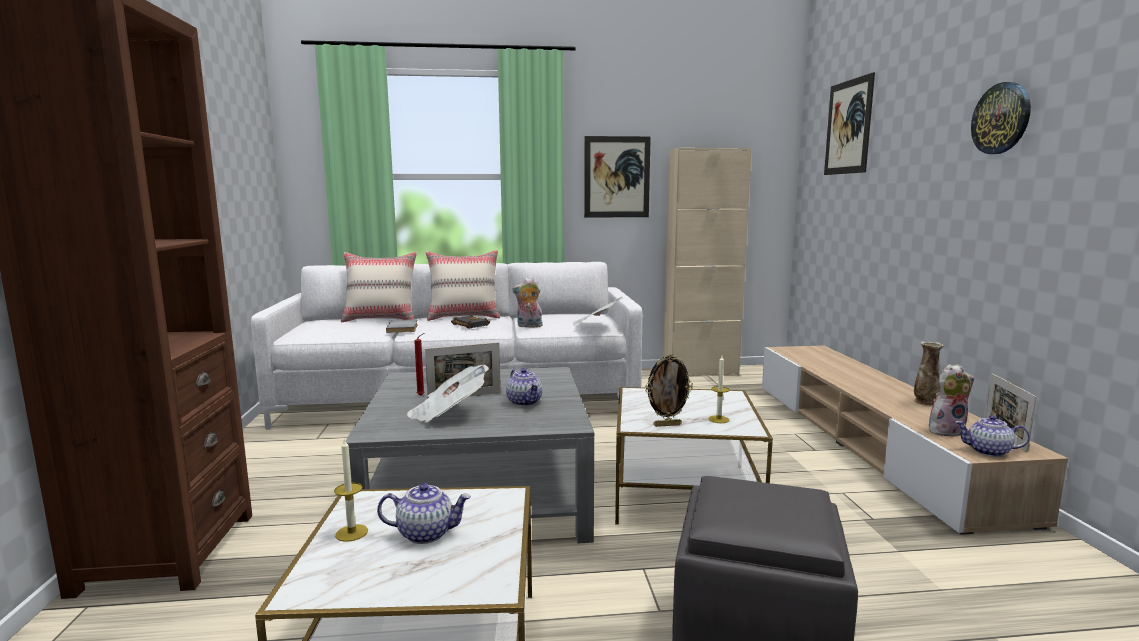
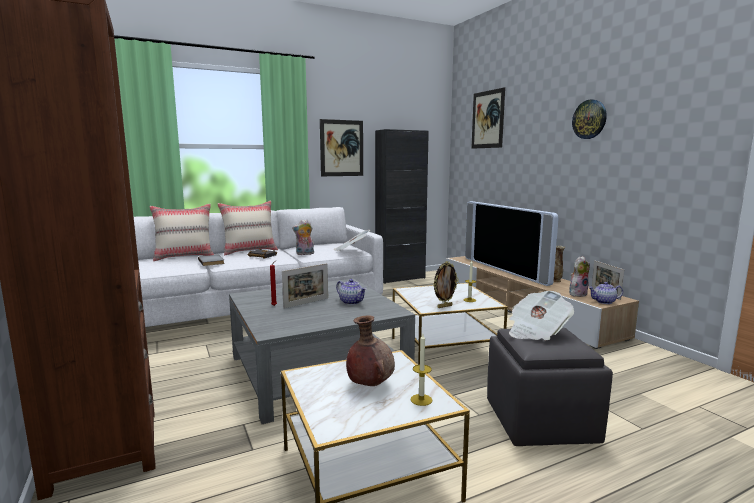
camera: 20 degrees left, 0 degrees up
(351, 533) = (320, 393): candle -> candle (421, 400)
(426, 533) = (369, 385): teapot -> brown vase
(448, 414) = (309, 315): newspaper -> newspaper (536, 331)
(700, 372) = (400, 278): beige cabinet -> black cabinet
(849, 375) = (506, 270): none -> television

